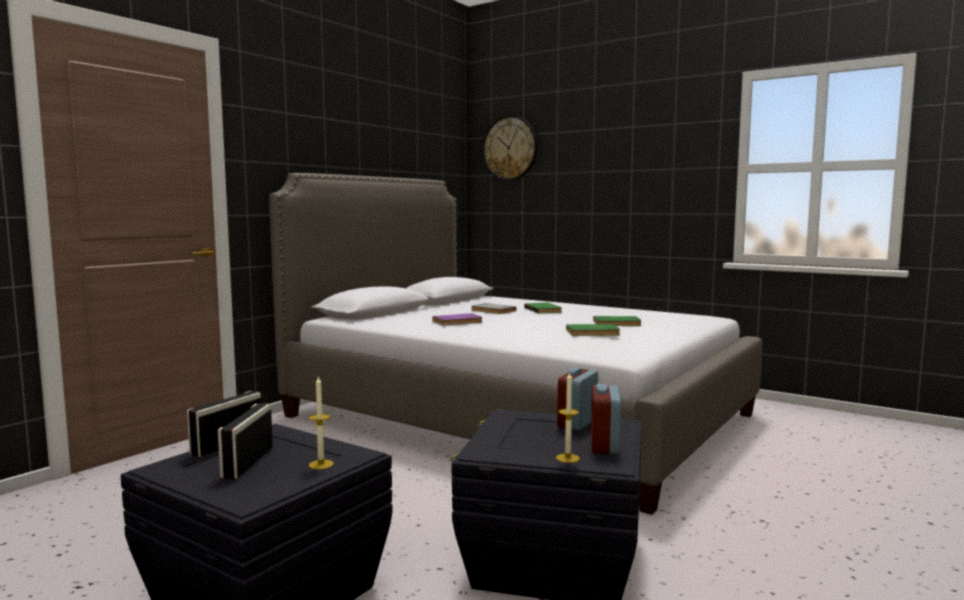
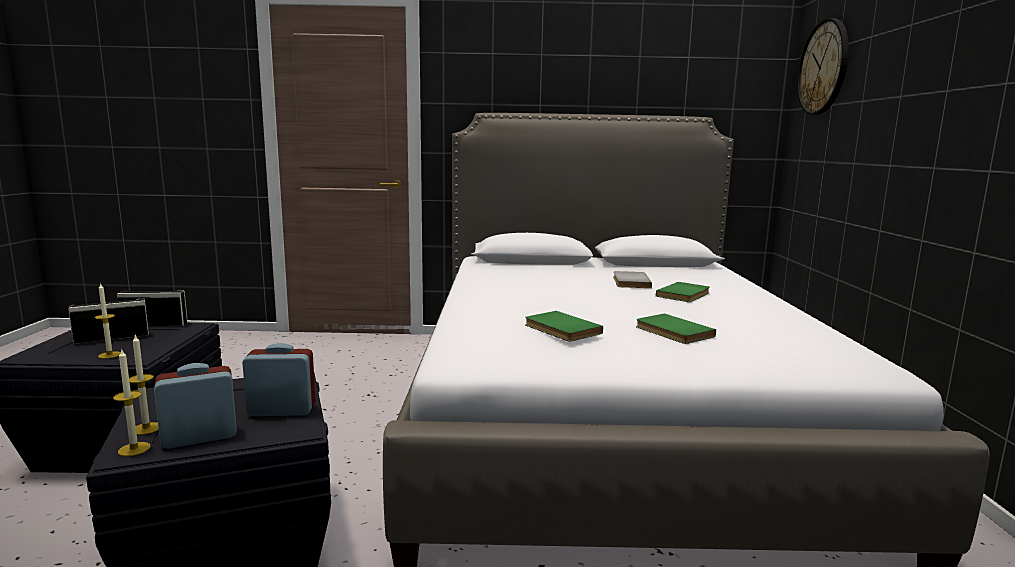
camera: 55 degrees right, 5 degrees up
(458, 322) = (534, 283): purple book -> none
(607, 463) = (134, 449): none -> candle

